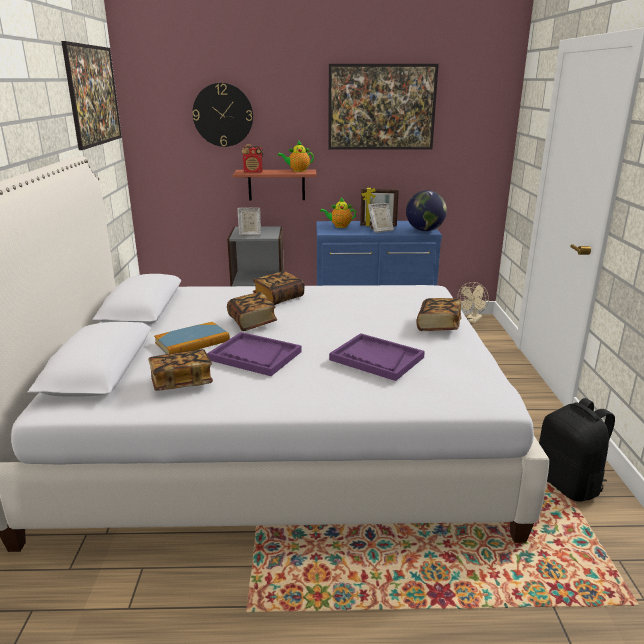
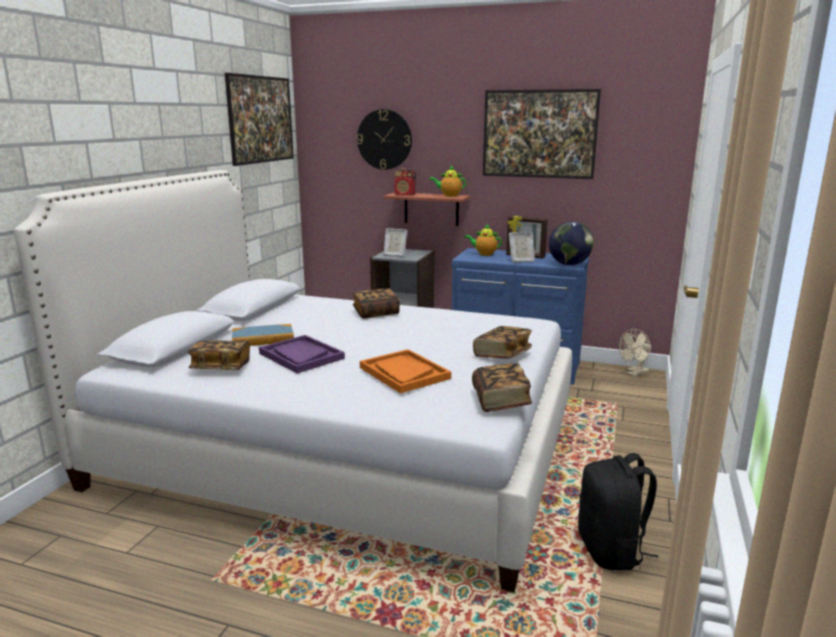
camera: 20 degrees right, 5 degrees down
(252, 322) = (330, 330): book -> book (500, 401)
(376, 358) = (404, 373): purple tray -> orange tray

